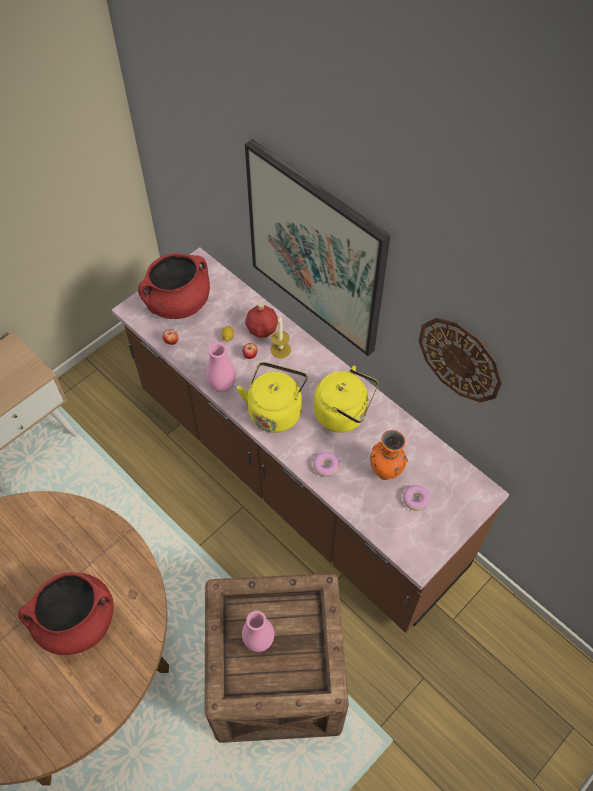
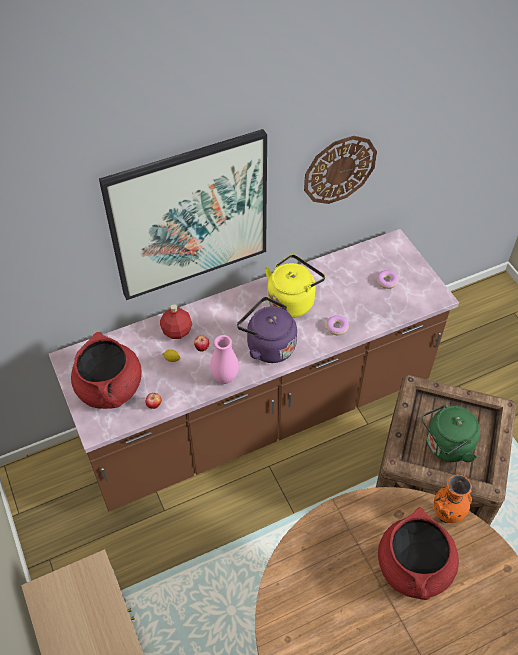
camera: 70 degrees left, 5 degrees down
(259, 641) = (446, 446): pink vase -> green kettle
(275, 410) = (268, 346): yellow kettle -> purple kettle
(280, 350) = (206, 324): candle -> none
(386, 472) = (357, 291): orange vase -> orange vase (446, 514)

